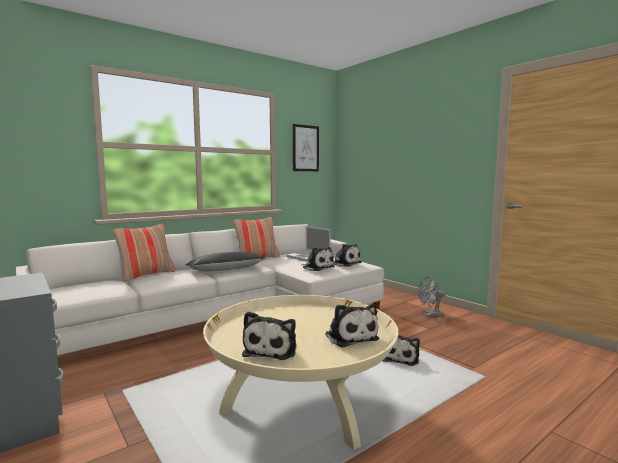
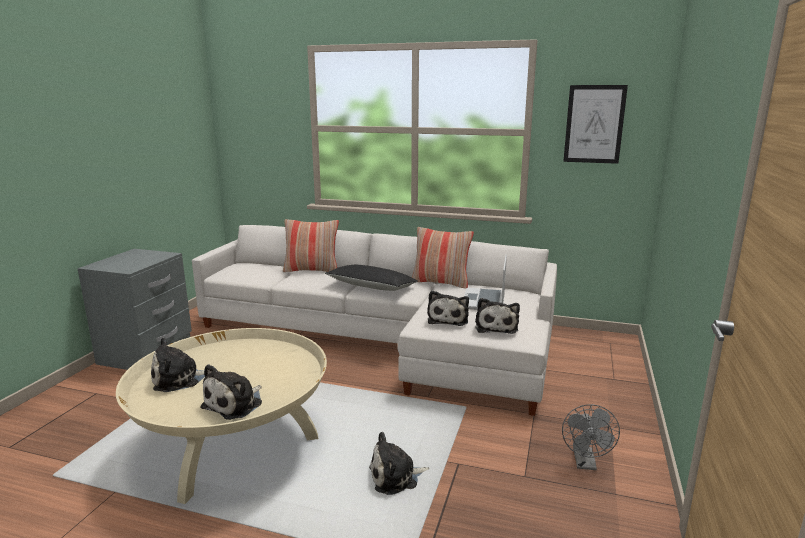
camera: 55 degrees right, 10 degrees up
(430, 315) = (585, 463): grey fan -> grey fan turned 120 degrees counterclockwise

